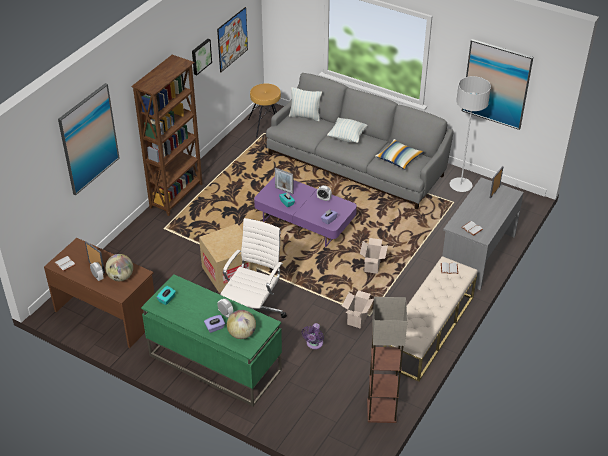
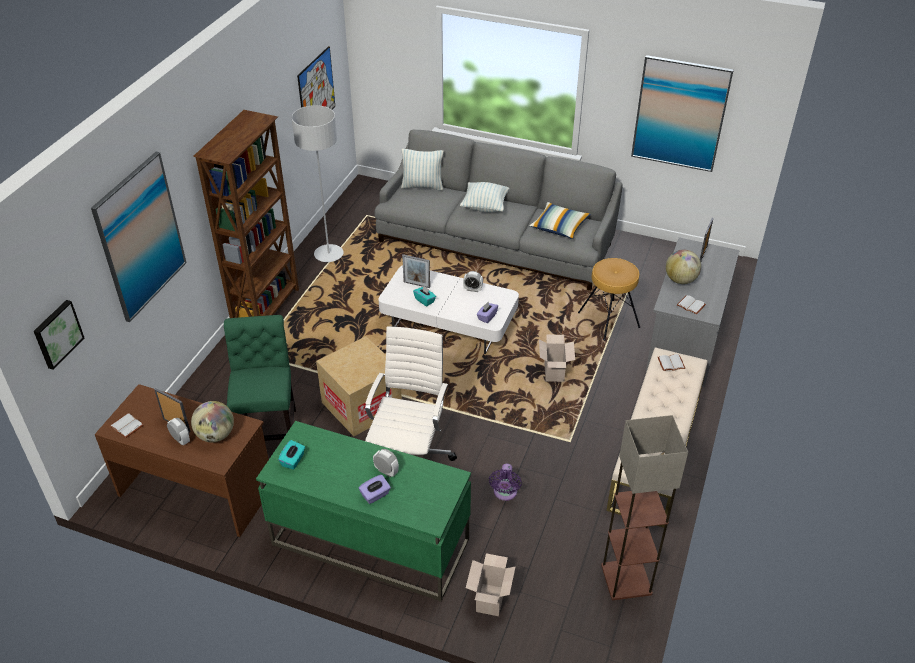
camera: 10 degrees left, 0 degrees up
(162, 281) = (269, 430): none -> green chair
(200, 56) = (279, 114): picture -> picture (57, 334)
(242, 334) = (418, 499): globe -> globe (680, 280)
(266, 125) = (367, 205): brown stool -> brown stool (609, 320)
(305, 222) = (449, 324): purple coffee table -> white coffee table
(357, 319) = (554, 448): cardboard box -> cardboard box (489, 599)
(460, 185) = (635, 254): grey floor lamp -> grey floor lamp (328, 254)

